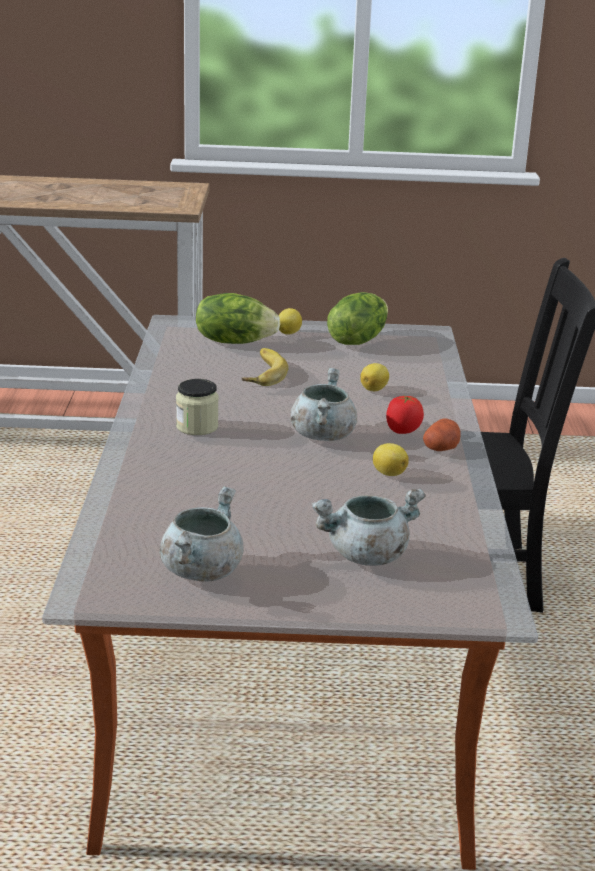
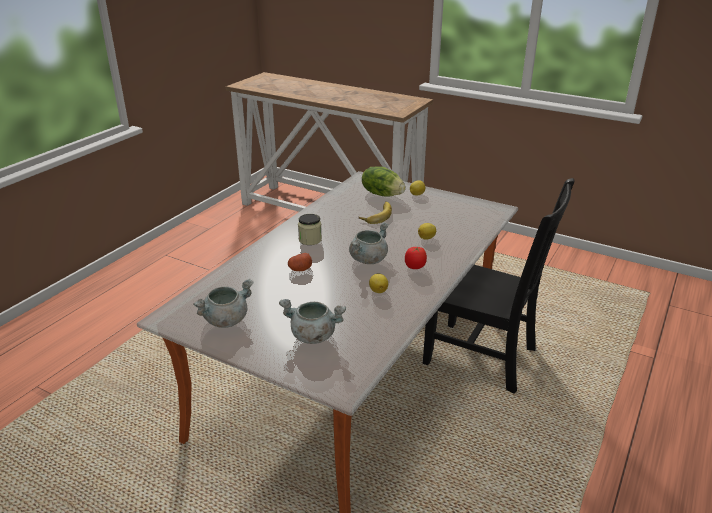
camera: 30 degrees right, 5 degrees up
(357, 340) = (451, 205): lettuce -> none
(441, 448) = (424, 283): potato -> potato (300, 269)

